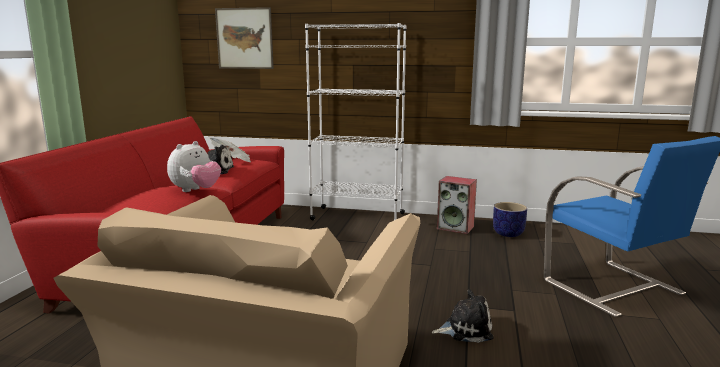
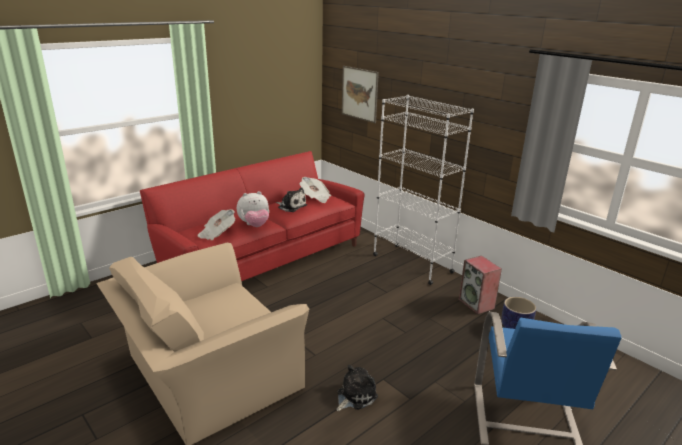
camera: 35 degrees right, 10 degrees up
(155, 206) = (217, 234): none -> newspaper
(465, 329) = (355, 396): plush toy -> plush toy turned 75 degrees counterclockwise

